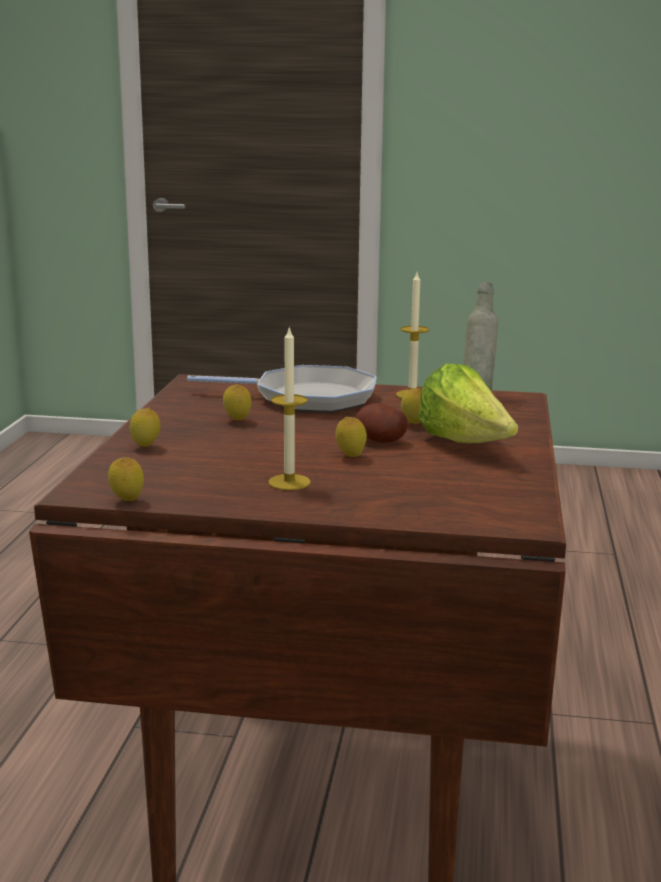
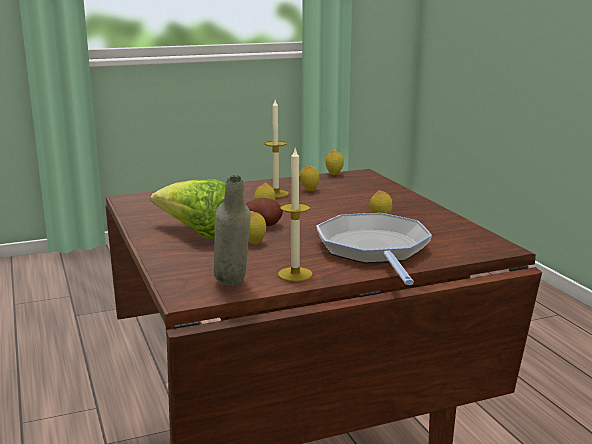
camera: 150 degrees right, 0 degrees up
(145, 447) = (389, 195): lemon -> lemon (309, 191)
(308, 398) = (374, 250): frying pan -> frying pan turned 105 degrees clockwise

